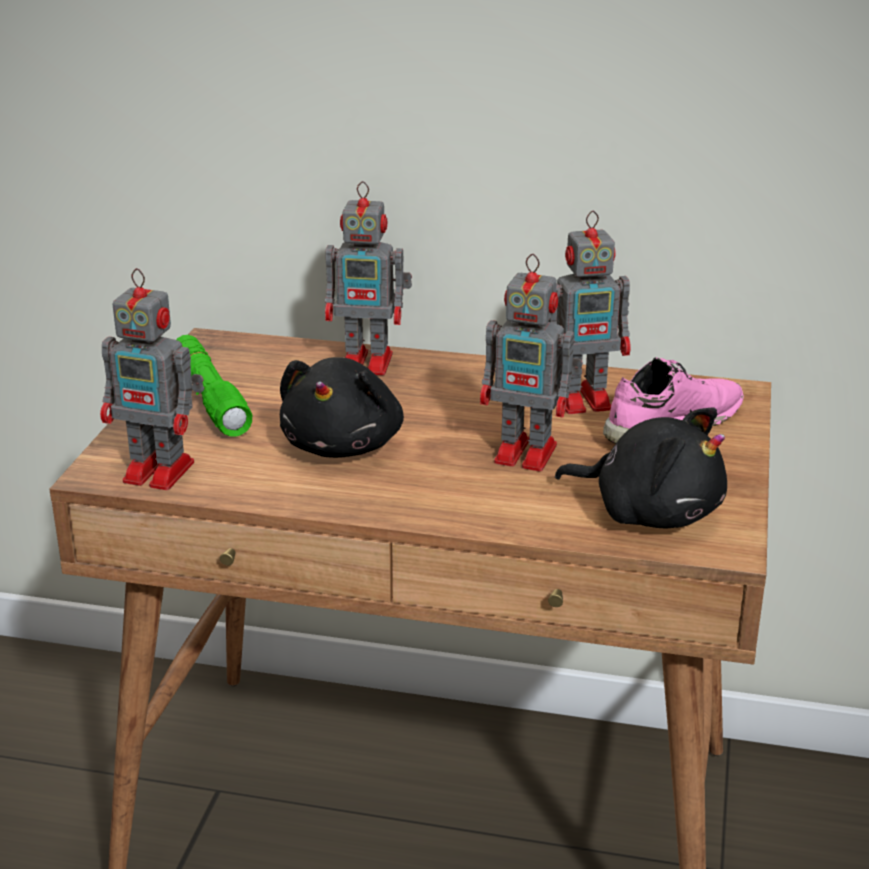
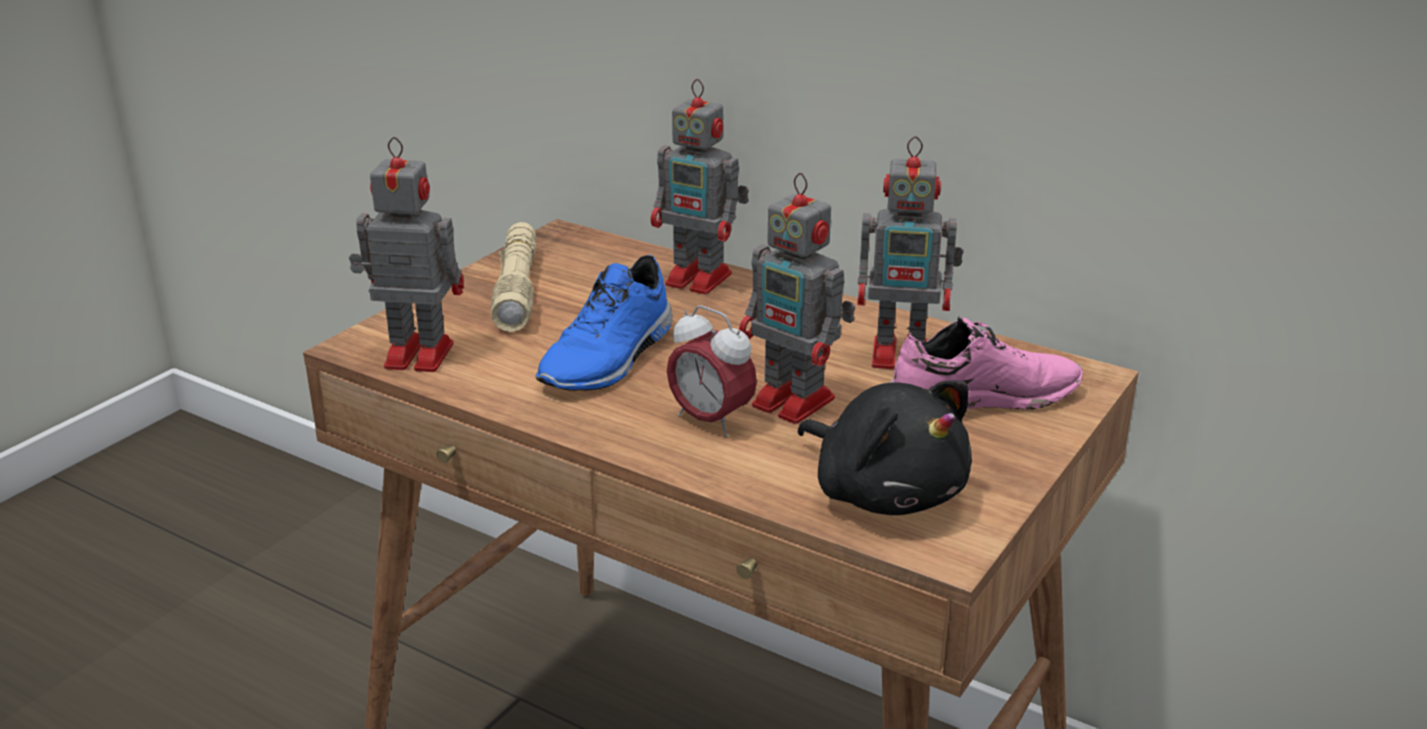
camera: 20 degrees right, 0 degrees up
(162, 472) = (415, 355): toy robot -> toy robot turned 150 degrees clockwise
(210, 398) = (517, 289): green flashlight -> beige flashlight
(344, 445) = (610, 359): black plush toy -> blue shoe
(470, 482) = (710, 421): none -> alarm clock

